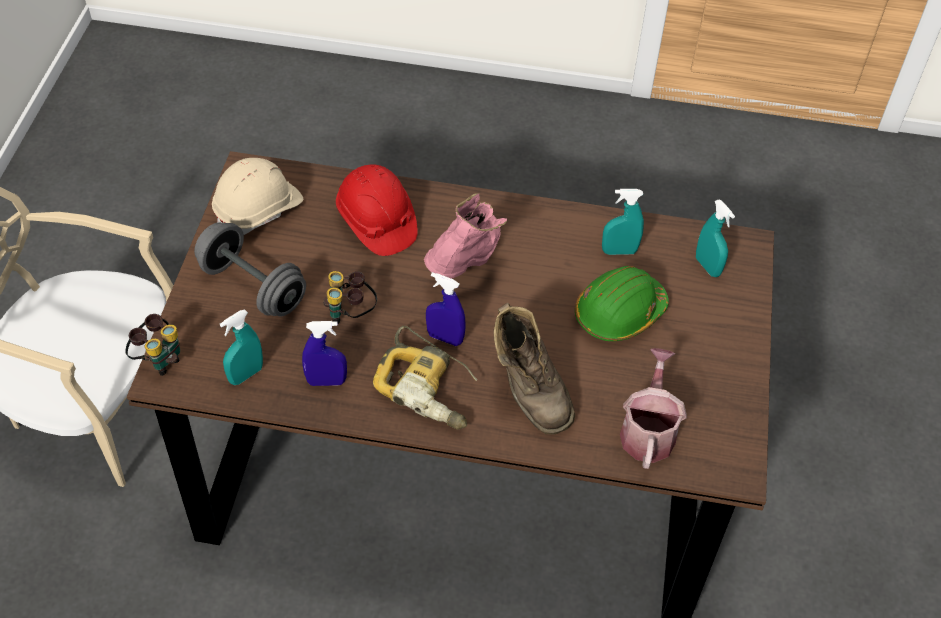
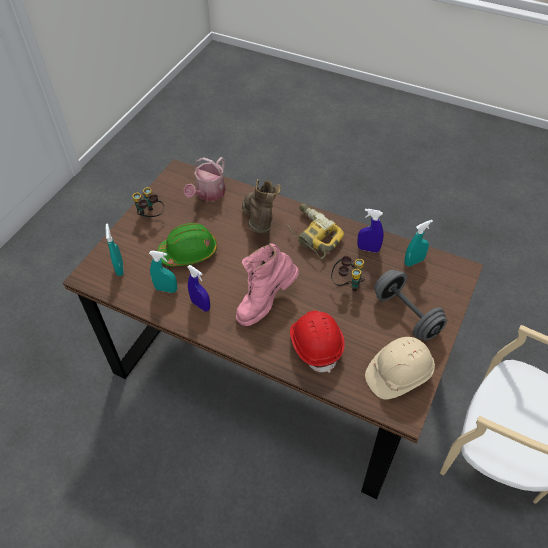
camera: 160 degrees left, 0 degrees up
(159, 359) = (466, 280): binoculars -> binoculars (150, 216)
(445, 338) = (295, 259): blue spray bottle -> blue spray bottle (201, 305)

